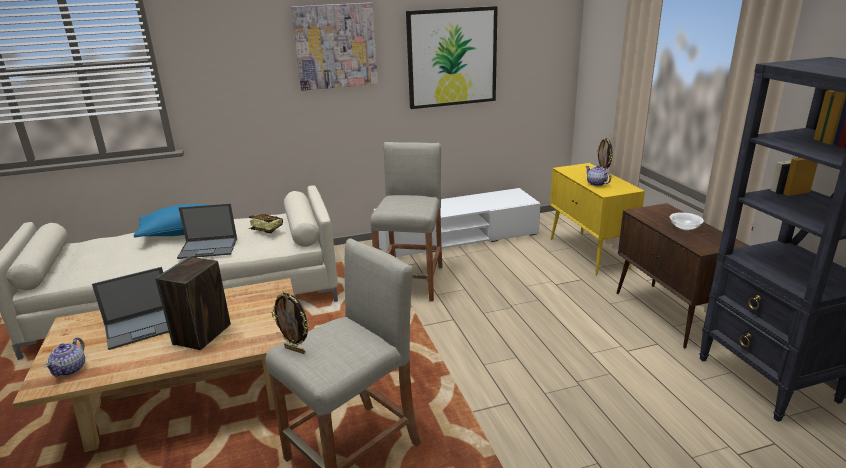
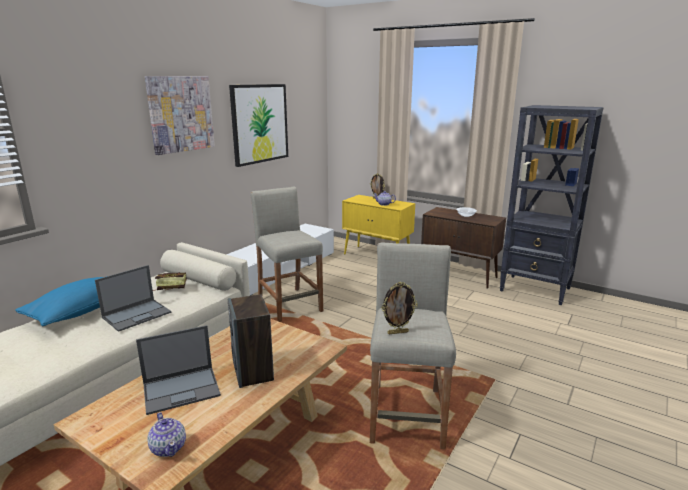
camera: 40 degrees left, 5 degrees down
(143, 327) = (182, 389): laptop -> laptop turned 45 degrees clockwise

